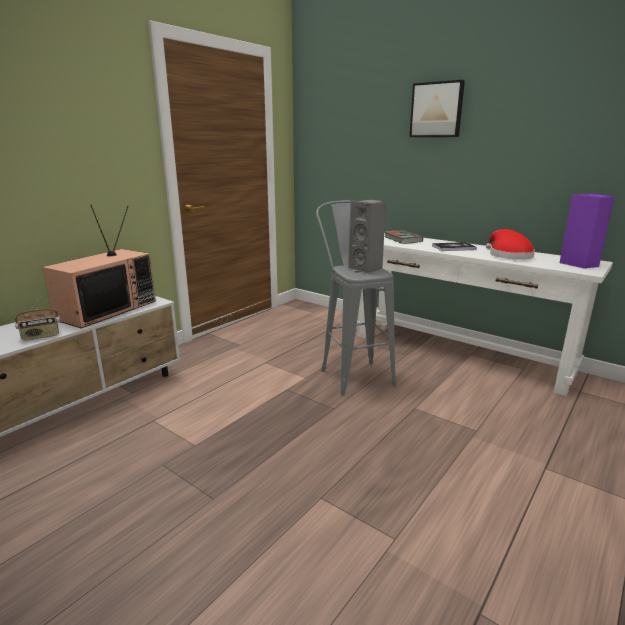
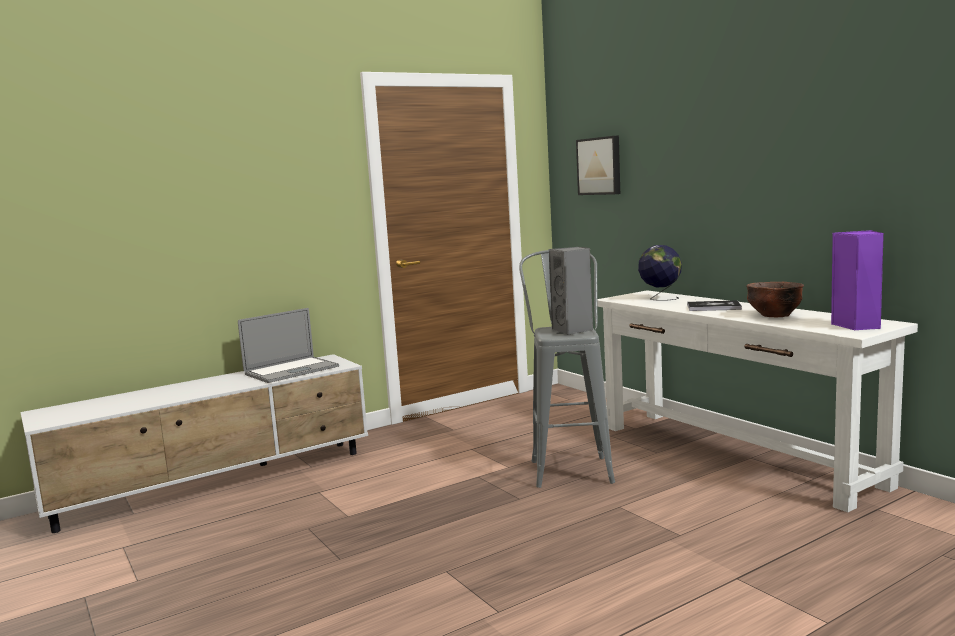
camera: 20 degrees right, 10 degrees down
(41, 336) = (219, 389): radio -> none
(107, 309) = (291, 370): television -> laptop
(403, 239) = (660, 298): book -> globe
(437, 110) = (696, 133): picture -> picture (600, 166)
(508, 255) = (773, 315): red hat -> brown bowl

